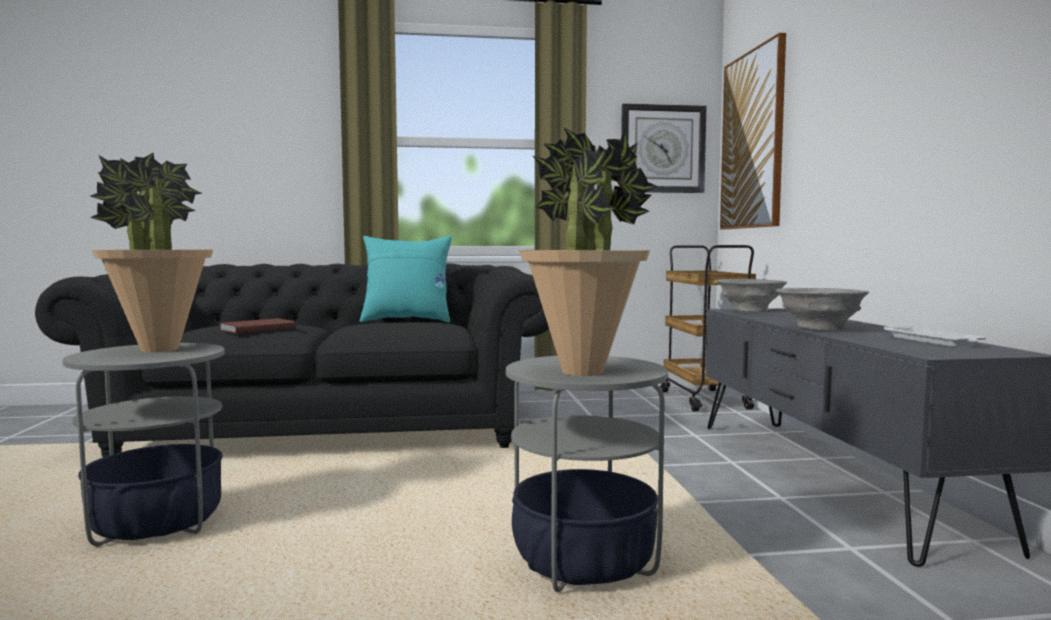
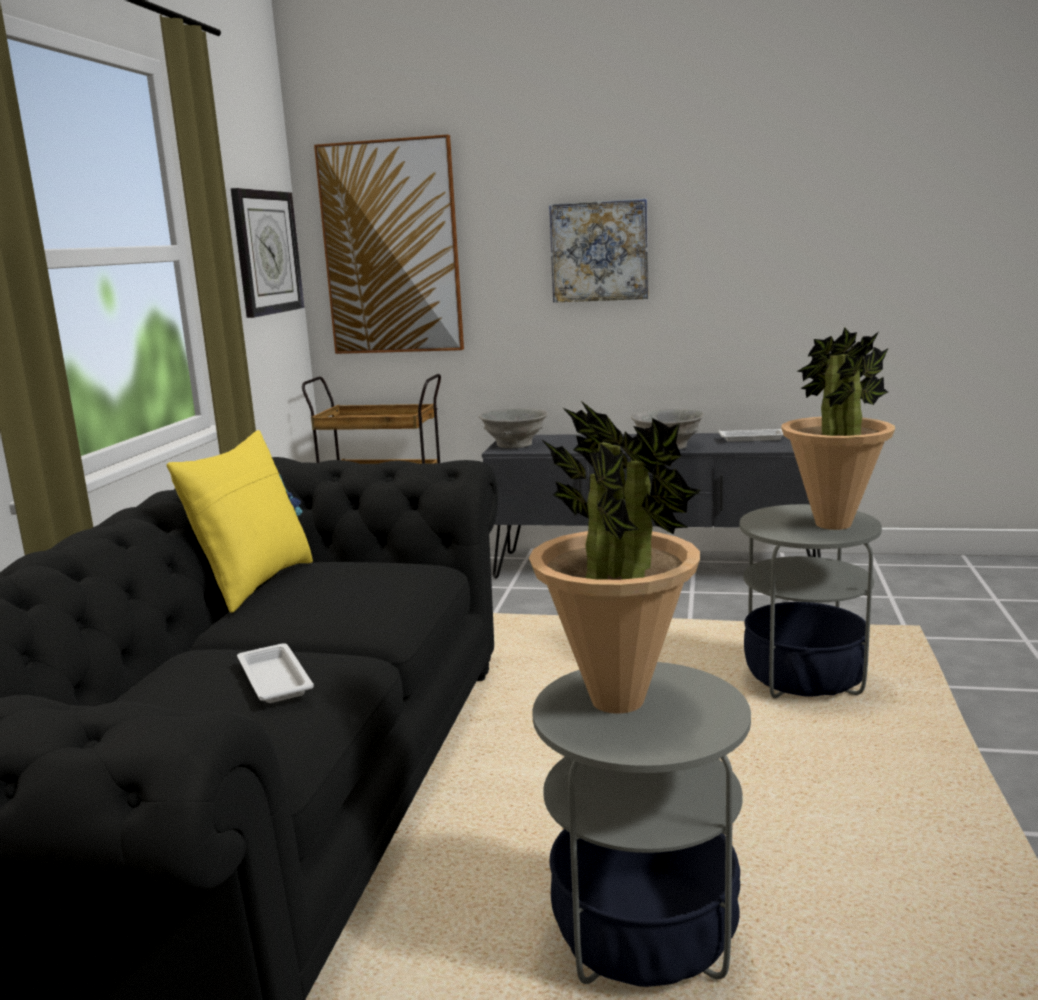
camera: 70 degrees left, 10 degrees up
(256, 329) = (274, 679): brown book -> white tray
(406, 321) = (255, 585): turquoise pillow -> yellow pillow
(865, 117) = (599, 251): none -> picture

